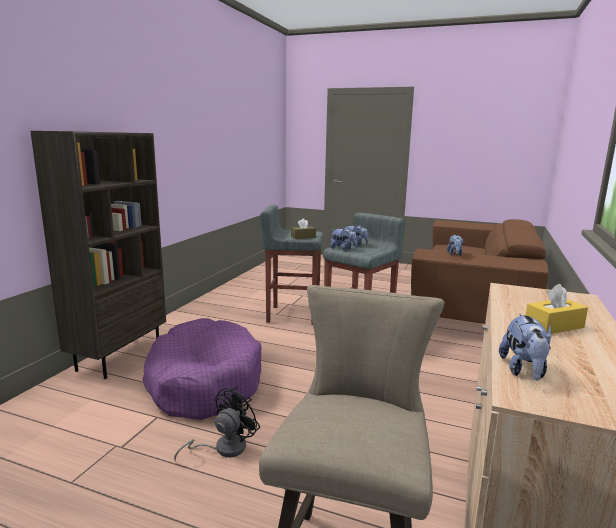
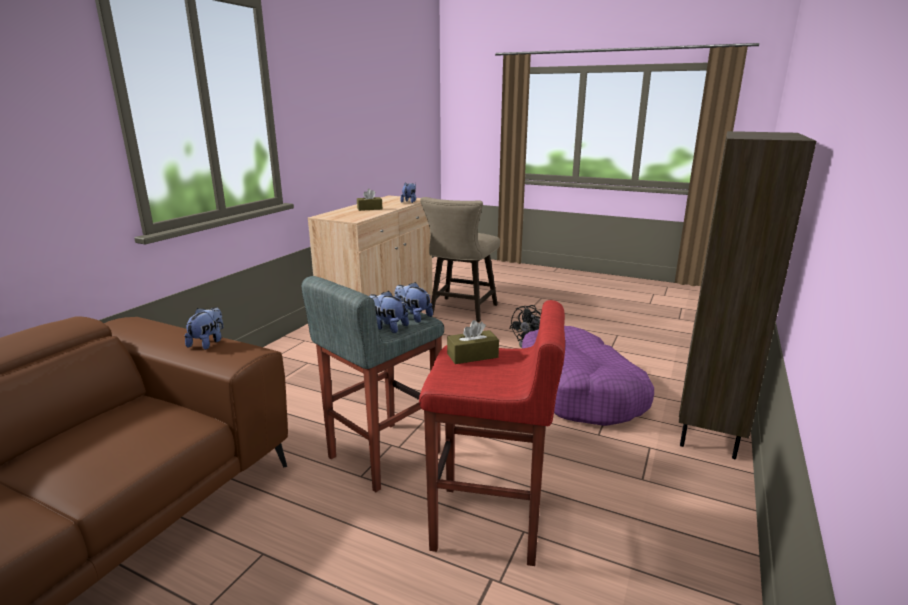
camera: 175 degrees left, 5 degrees up
(292, 315) = (489, 525): grey stool -> red stool
(554, 326) = (369, 208): yellow tissue box -> brown tissue box

